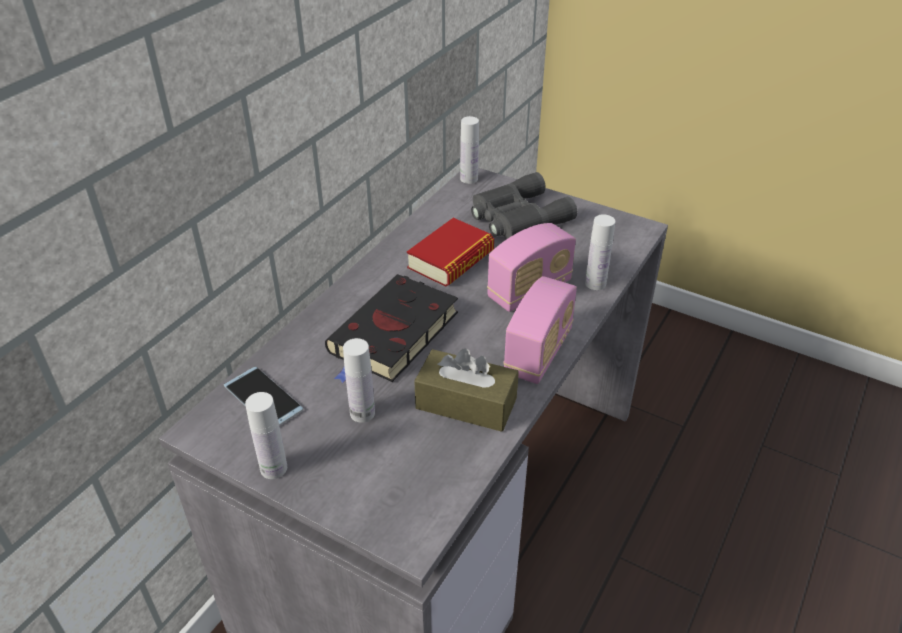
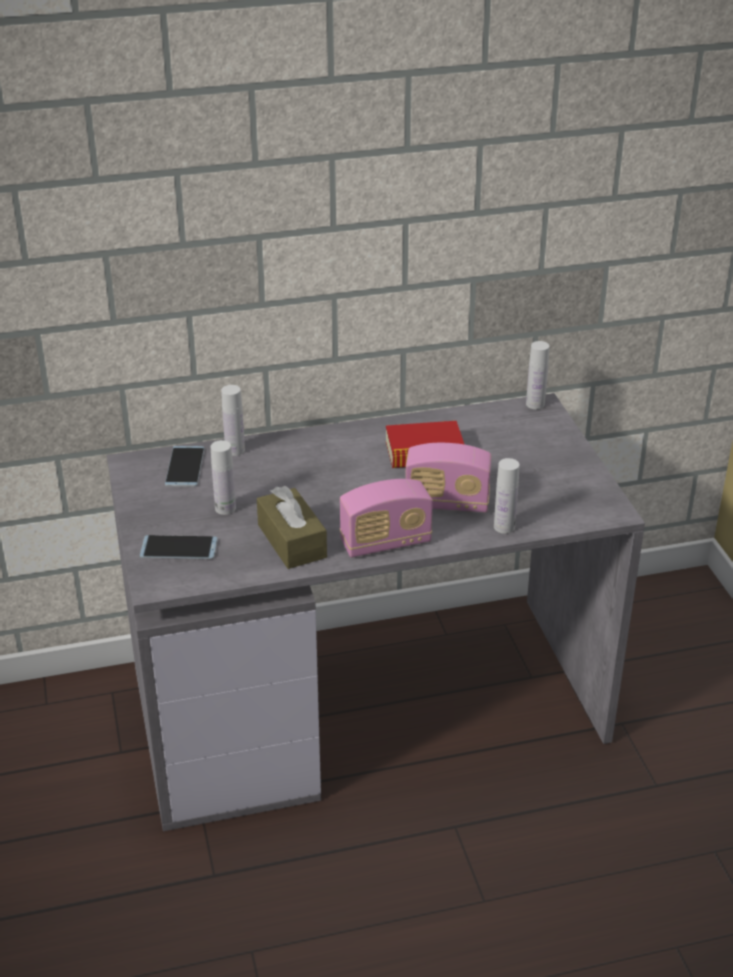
camera: 45 degrees right, 5 degrees down
(273, 468) = (139, 506): white bottle -> white bottle (235, 450)
(377, 484) = (179, 548): none -> phone
(392, 335) = (309, 477): black book -> none
(517, 217) = (525, 451): grey binoculars -> none

